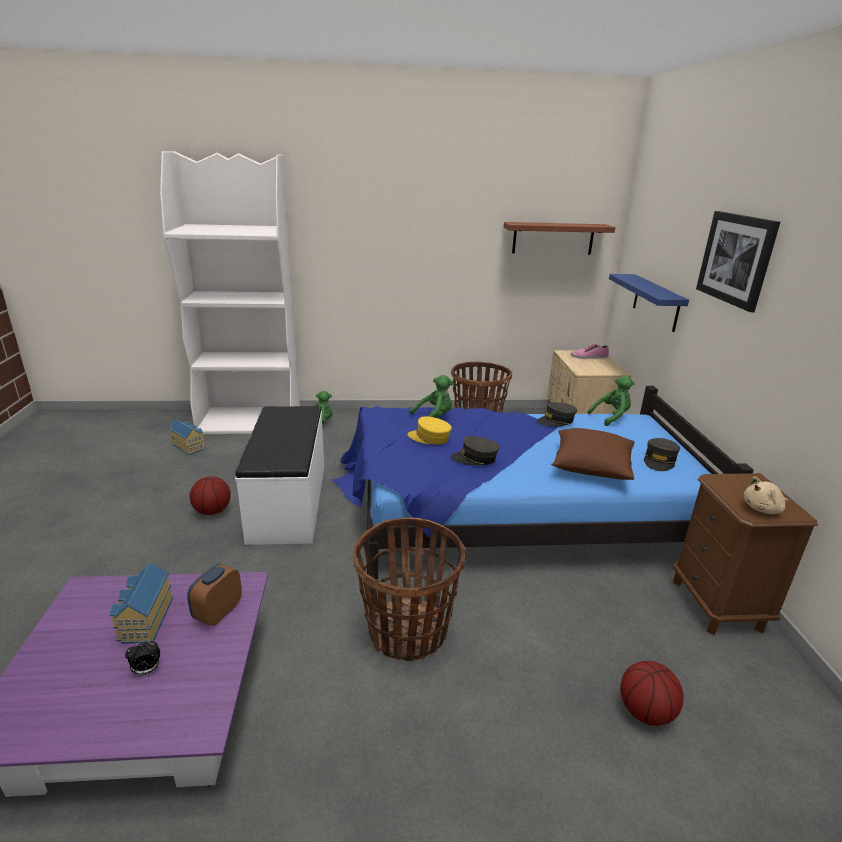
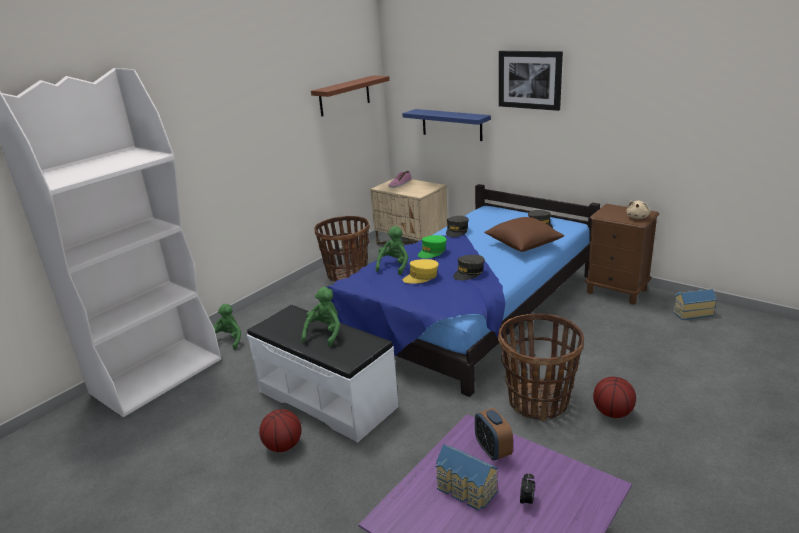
camera: 45 degrees left, 0 degrees up
(189, 446) = (141, 428): toy house -> toy house (691, 313)
(489, 425) = (432, 252): none -> green cap
(611, 417) = (475, 215): green plush toy -> green plush toy (325, 333)
(646, 712) = (667, 350): basketball -> basketball (613, 413)

